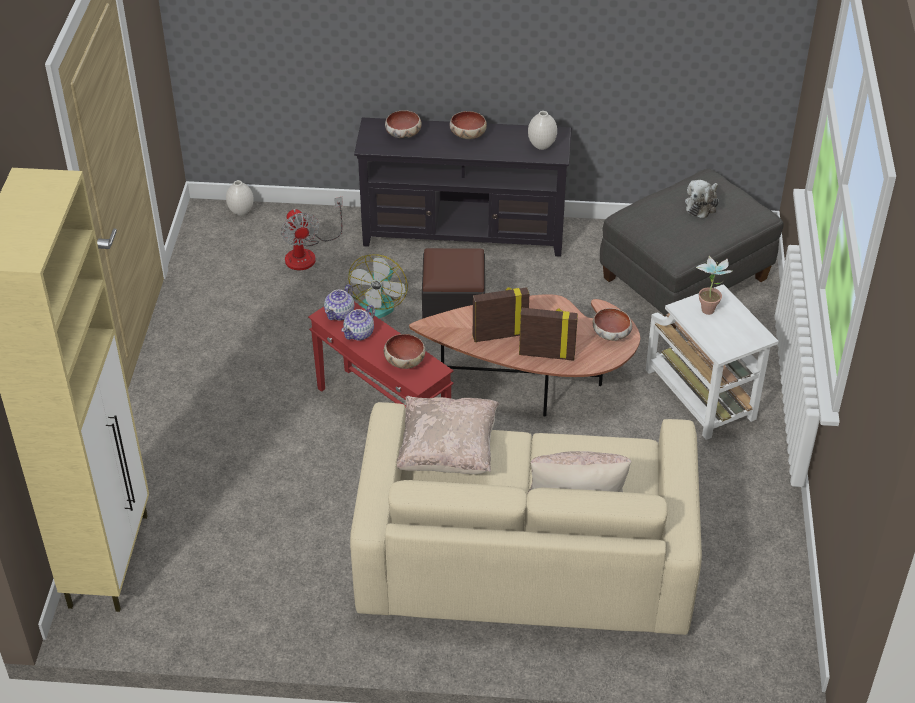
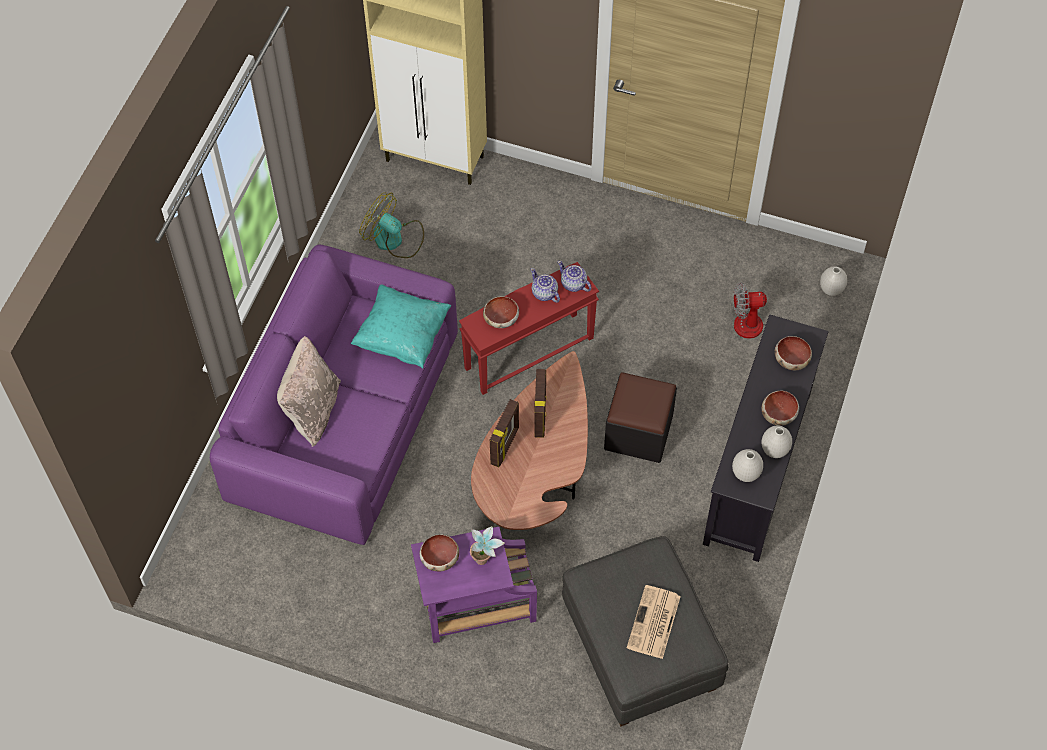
camera: 105 degrees right, 15 degrees up
(377, 302) = (673, 376): fan -> fan (394, 239)
(447, 453) = (402, 337): beige pillow -> turquoise pillow
(509, 133) = (774, 451): none -> white vase
(525, 557) = (344, 418): beige sofa -> purple sofa
(612, 334) = (515, 505): bowl -> bowl (439, 559)
(702, 205) = (654, 623): plush toy -> newspaper
(702, 397) = (475, 607): white side table -> purple side table

